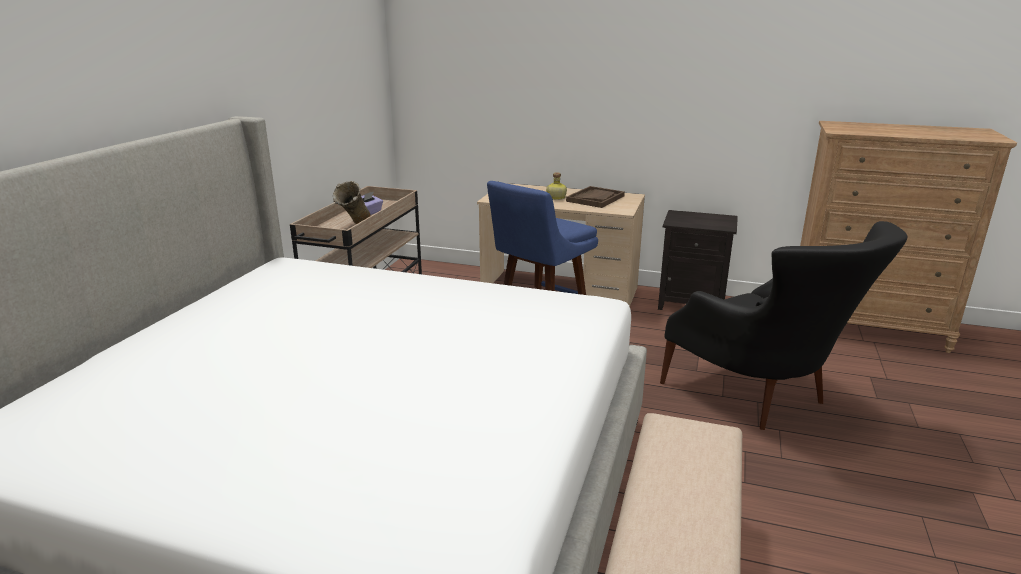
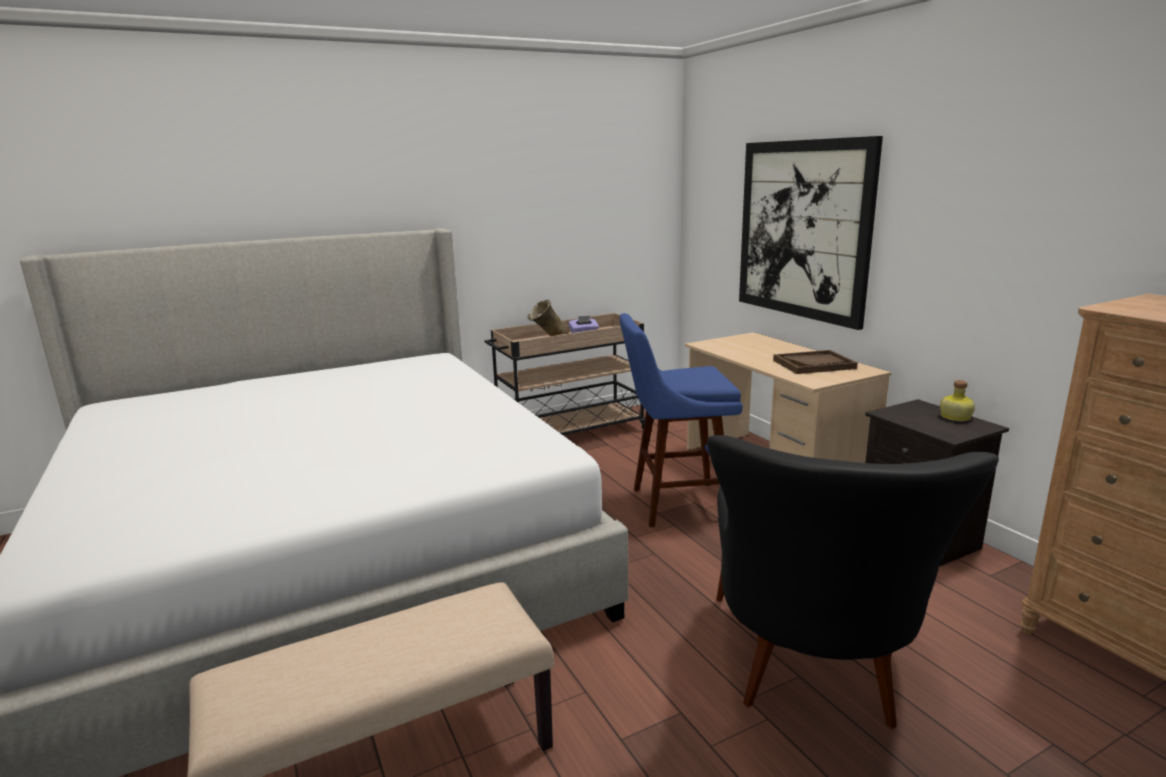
camera: 45 degrees right, 5 degrees down
(548, 92) = (803, 230): none -> picture
(555, 198) = (771, 355): bottle -> bottle (954, 417)

